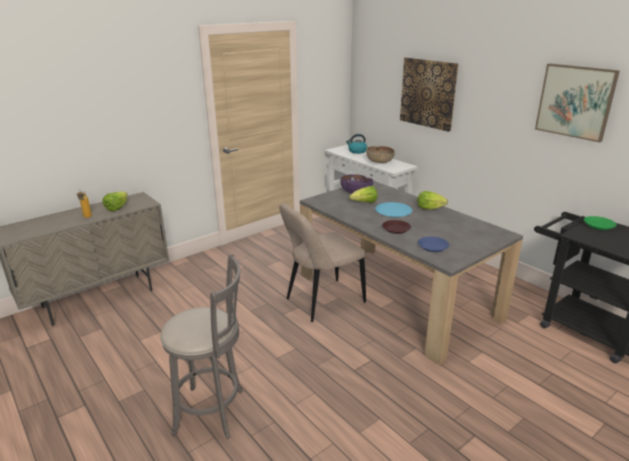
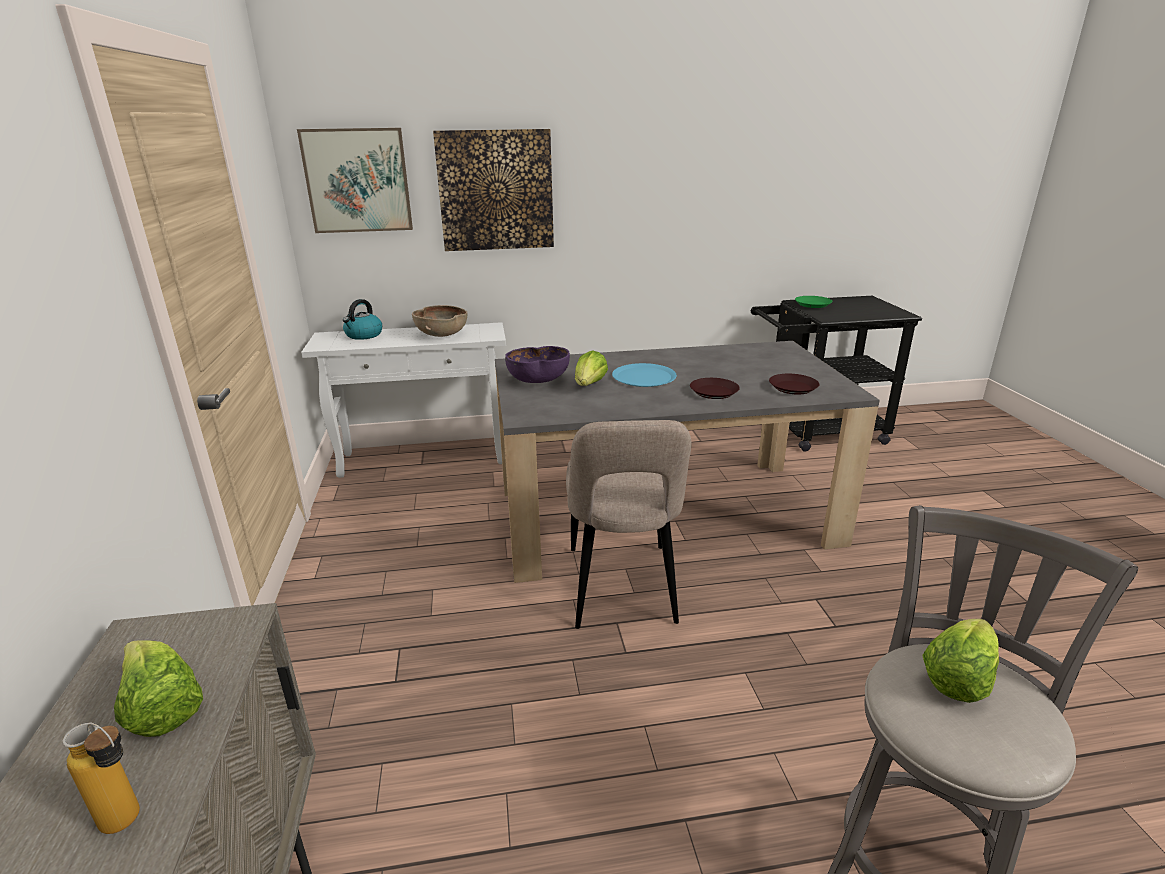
camera: 60 degrees left, 0 degrees up
(429, 208) = (662, 356): lettuce -> lettuce (956, 679)
(433, 246) = (792, 388): blue plate -> brown plate
(575, 101) = (739, 160): picture -> picture (357, 181)

